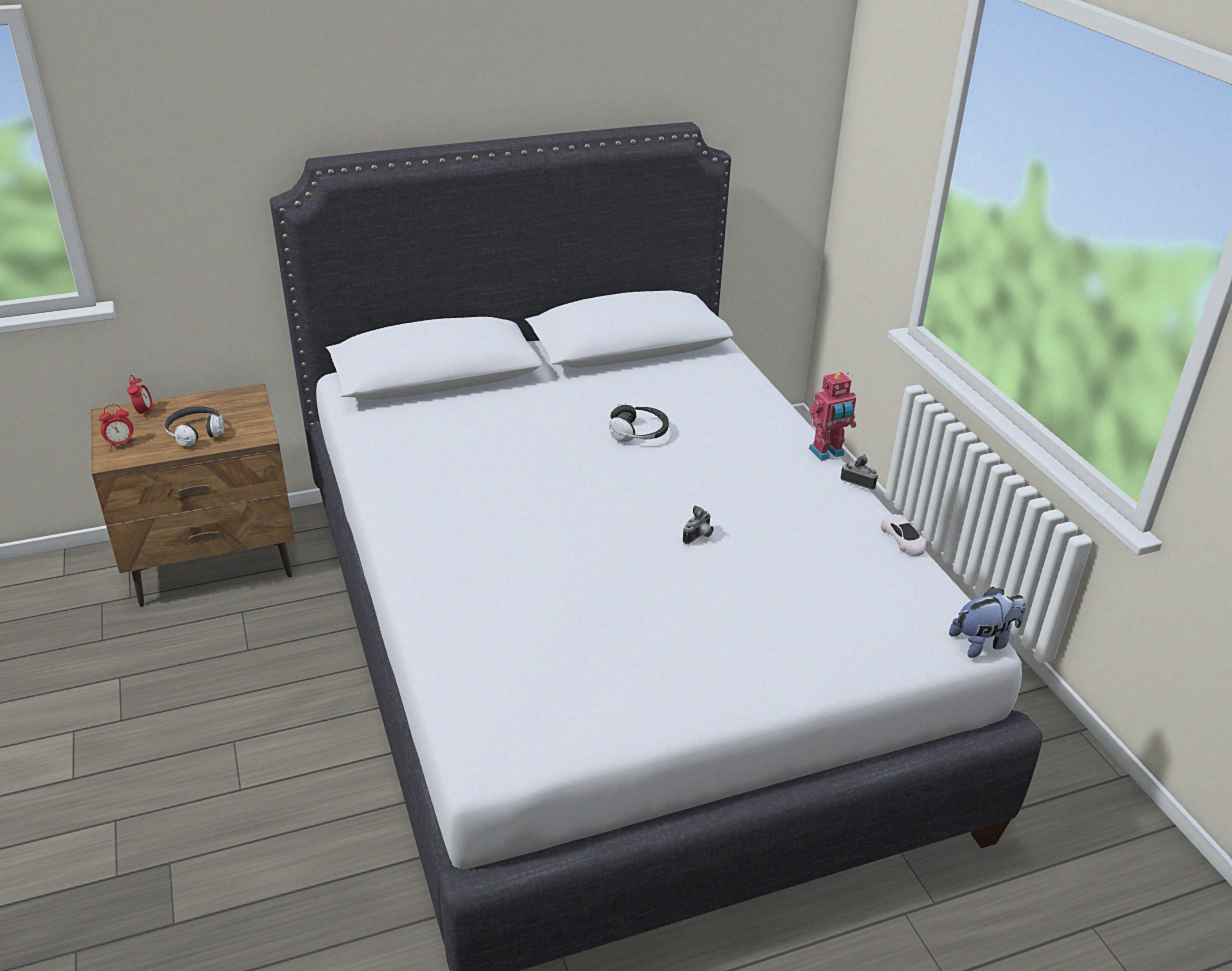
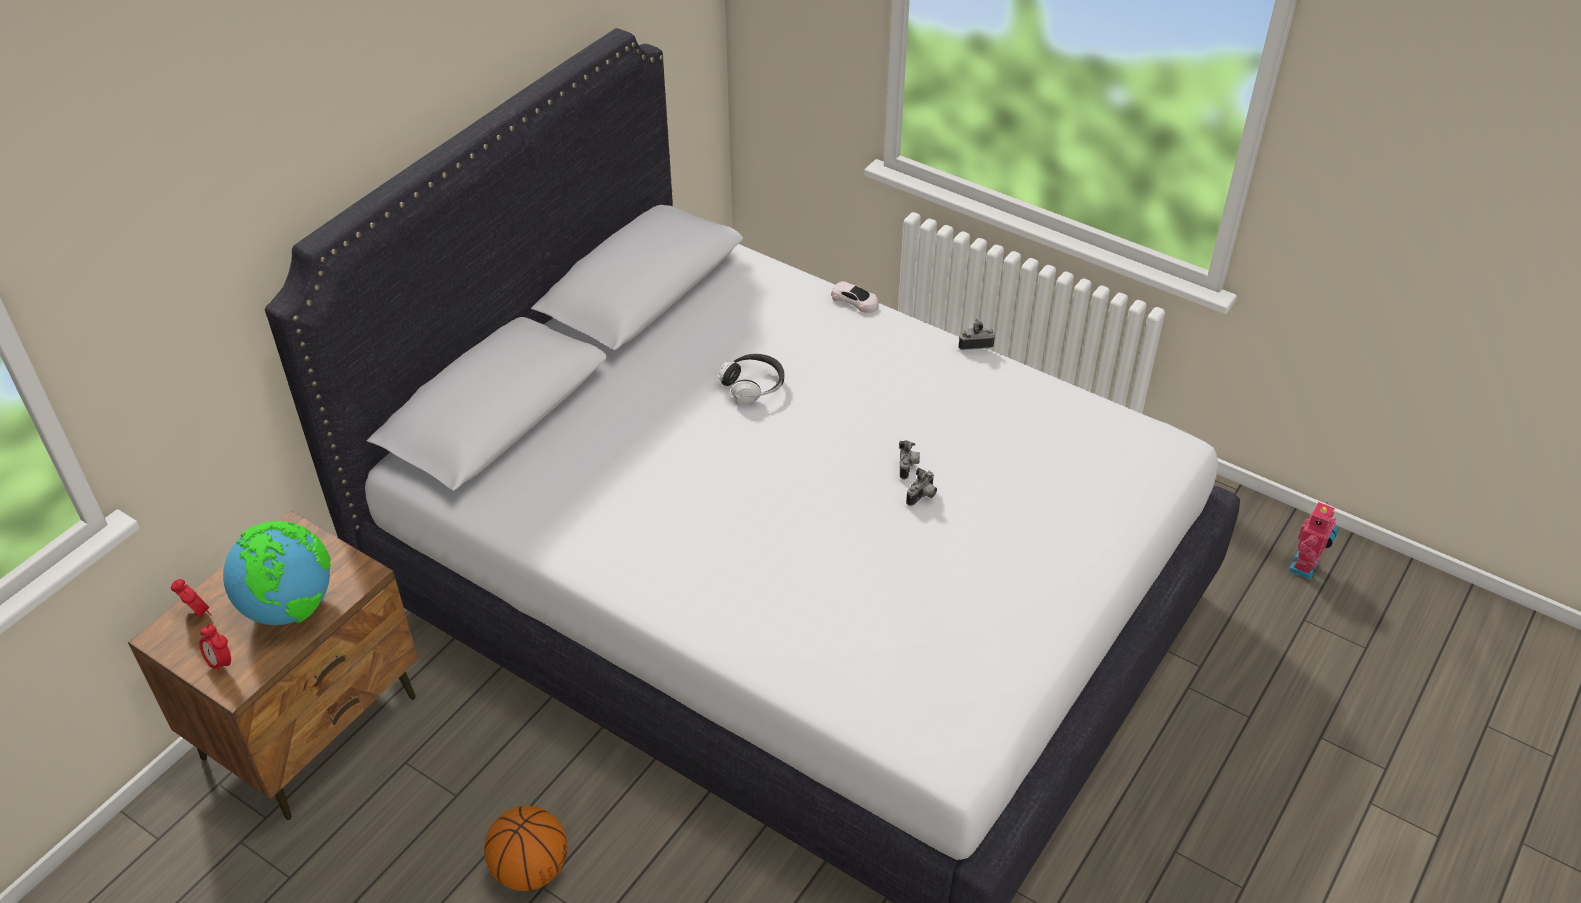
camera: 35 degrees left, 10 degrees up
(121, 444) = (221, 663): alarm clock -> alarm clock turned 105 degrees clockwise
(196, 433) = (290, 607): headphones -> globe
(240, 724) = (531, 869): none -> basketball
(686, 562) = (922, 497): none -> camera
(827, 453) = (924, 327): toy robot -> toy robot (1305, 567)
(903, 539) = (1056, 384): white toy car -> white toy car (855, 301)
(983, 642) = (1186, 448): plush toy -> none

